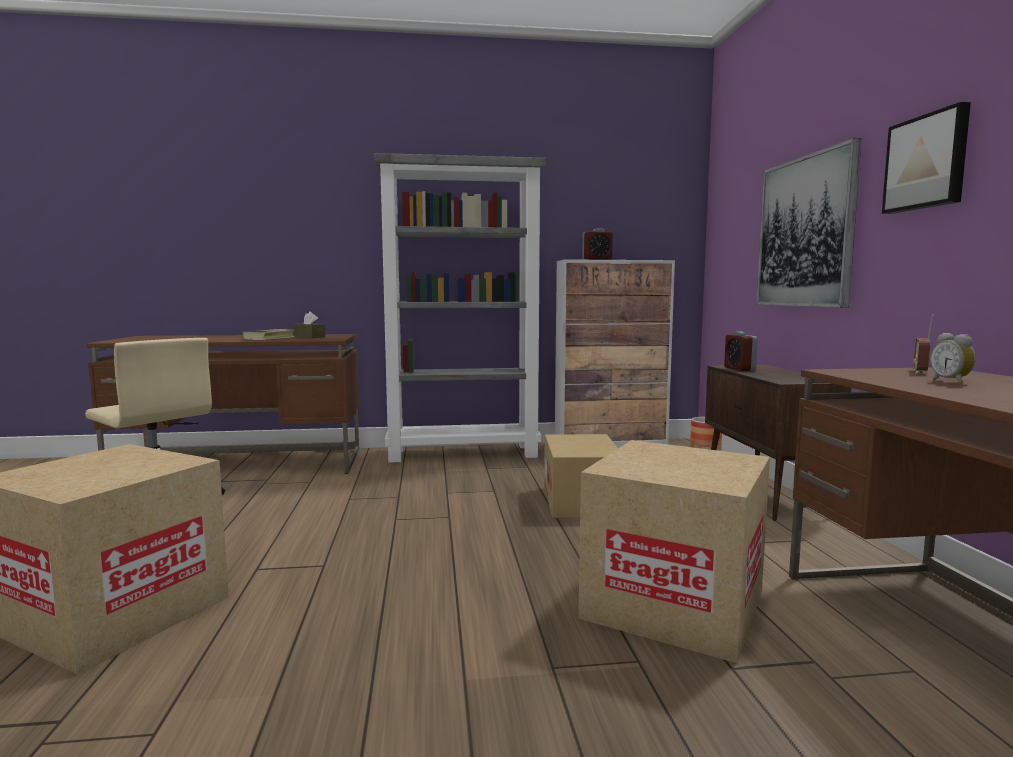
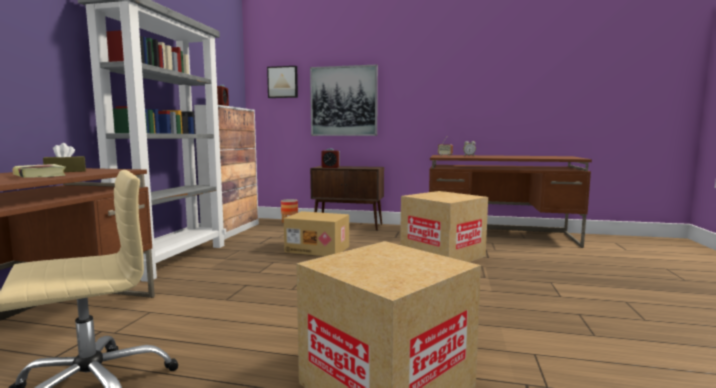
camera: 70 degrees left, 0 degrees up
(927, 162) = (413, 81): picture -> picture (283, 82)

